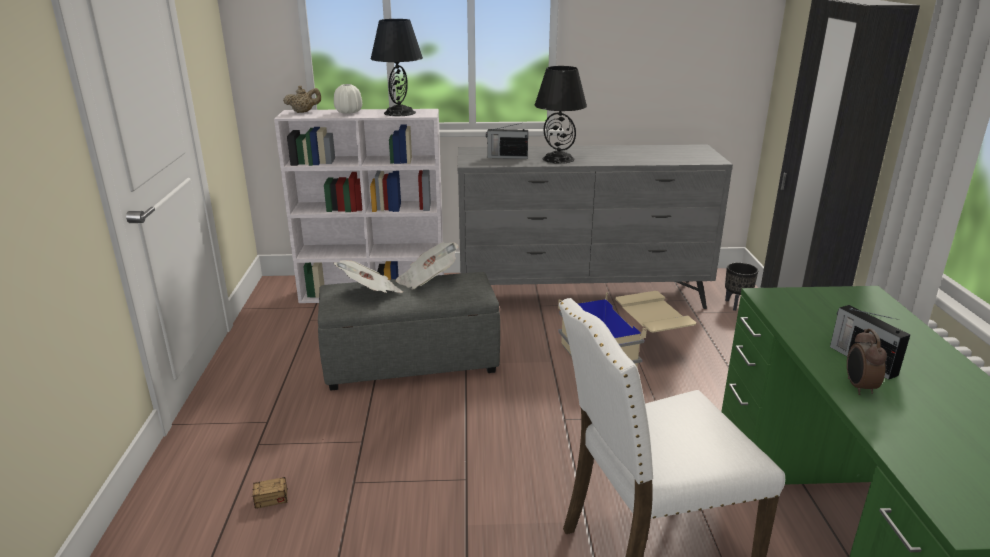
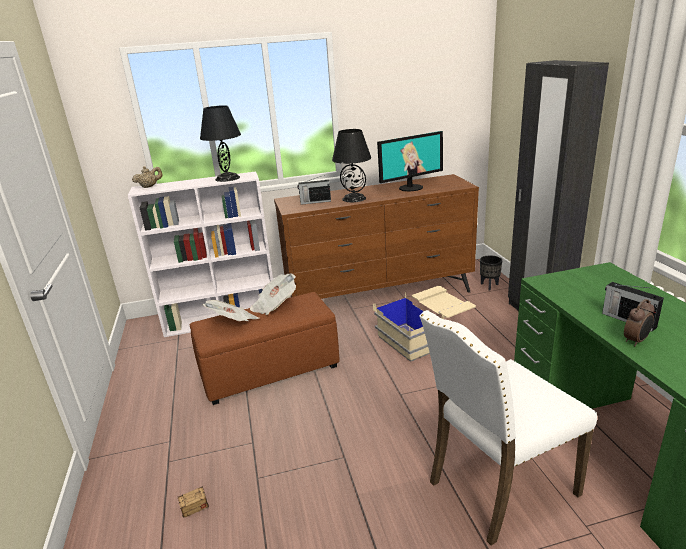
camera: 10 degrees left, 0 degrees up
(348, 112) = (186, 182): white vase -> none
(409, 363) = (269, 371): grey ottoman -> brown ottoman
(582, 297) = (380, 297): grey dresser -> brown dresser
(639, 154) = (410, 188): none -> monitor
(858, 387) = (636, 341): alarm clock -> alarm clock turned 120 degrees counterclockwise

